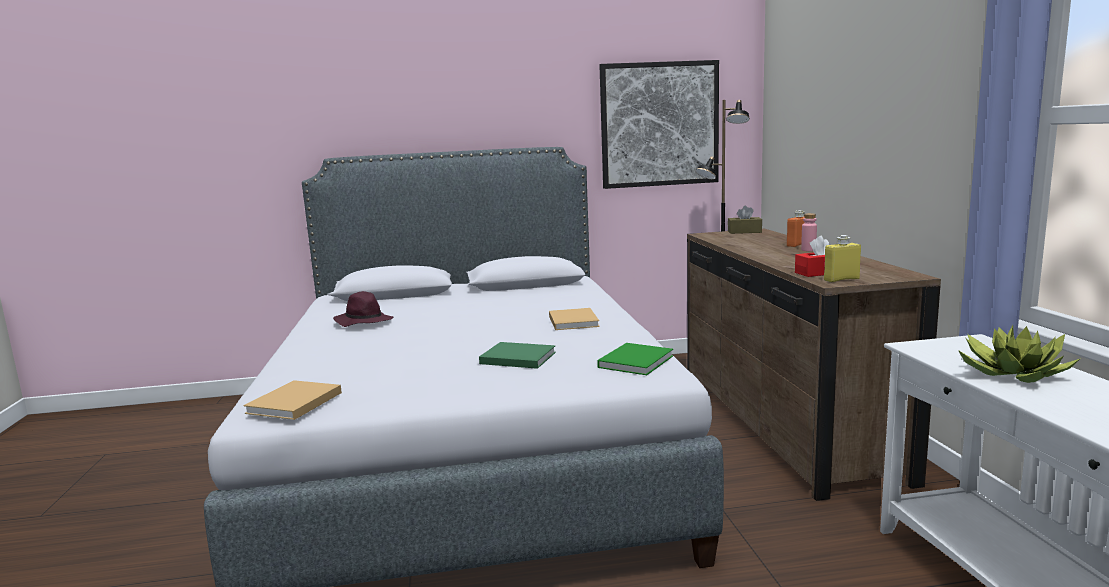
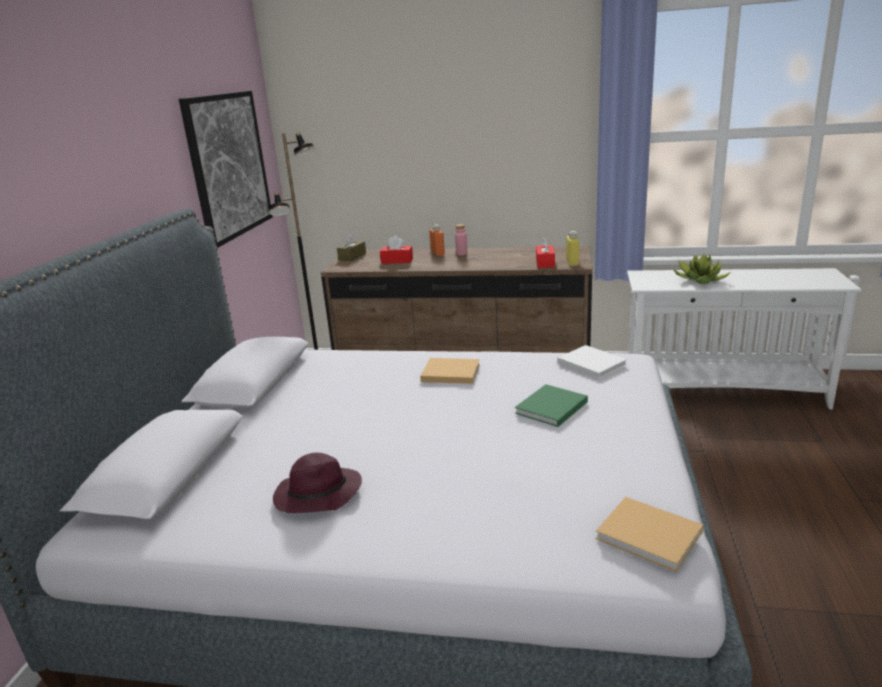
camera: 70 degrees left, 10 degrees up
(637, 361) = (590, 363): green book -> white book
(749, 241) = (397, 261): none -> red tissue box

